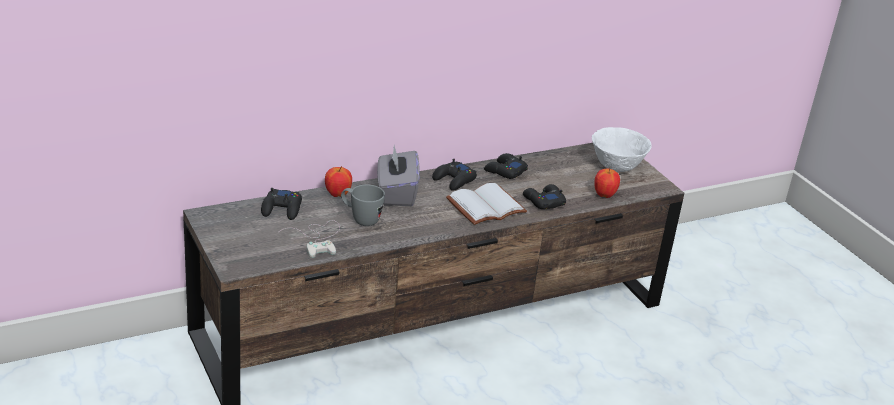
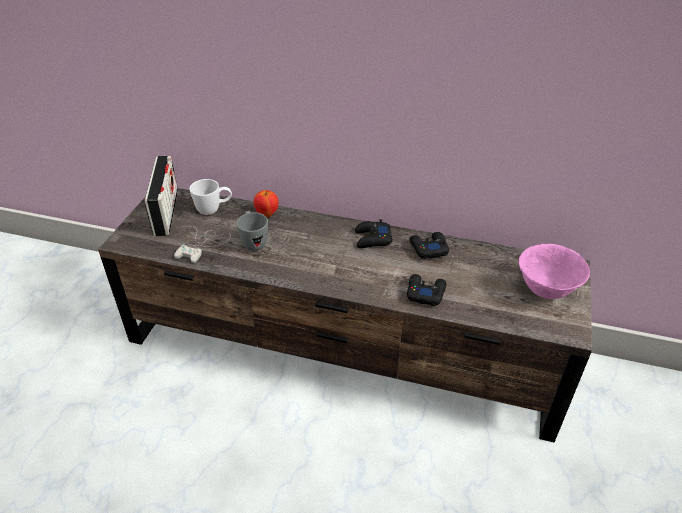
camera: 45 degrees right, 10 degrees up
(238, 228) = (166, 212): none -> radio
(282, 209) = (214, 210): black game controller -> white mug
(396, 193) = (310, 231): grey tissue box -> none
(486, 208) = (365, 276): white book -> none
(604, 195) = (495, 313): apple -> none
(617, 167) = (547, 290): white bowl -> pink bowl

